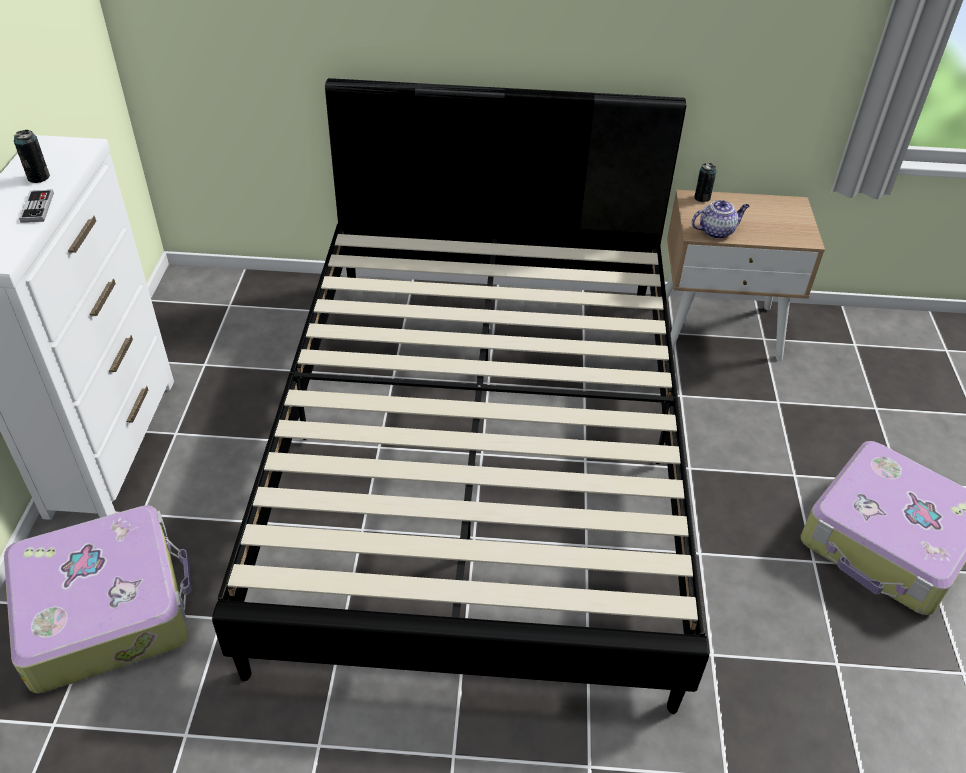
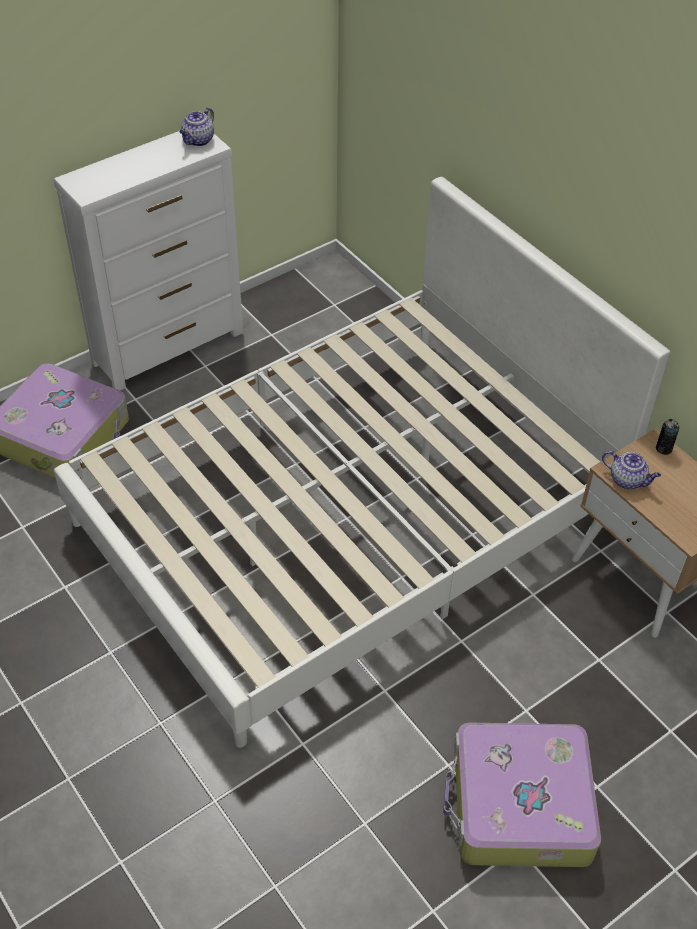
camera: 50 degrees right, 5 degrees up
(37, 208) = (141, 174): game controller -> none
(38, 177) = (166, 154): can -> none
(57, 149) = (198, 140): none -> teapot
(482, 452) = (348, 517): black bed -> white bed

